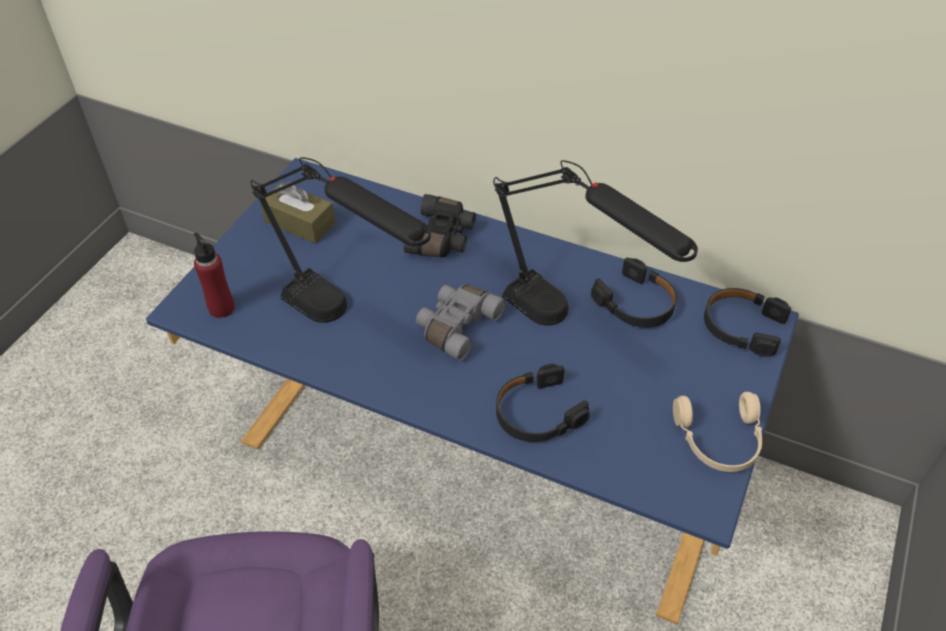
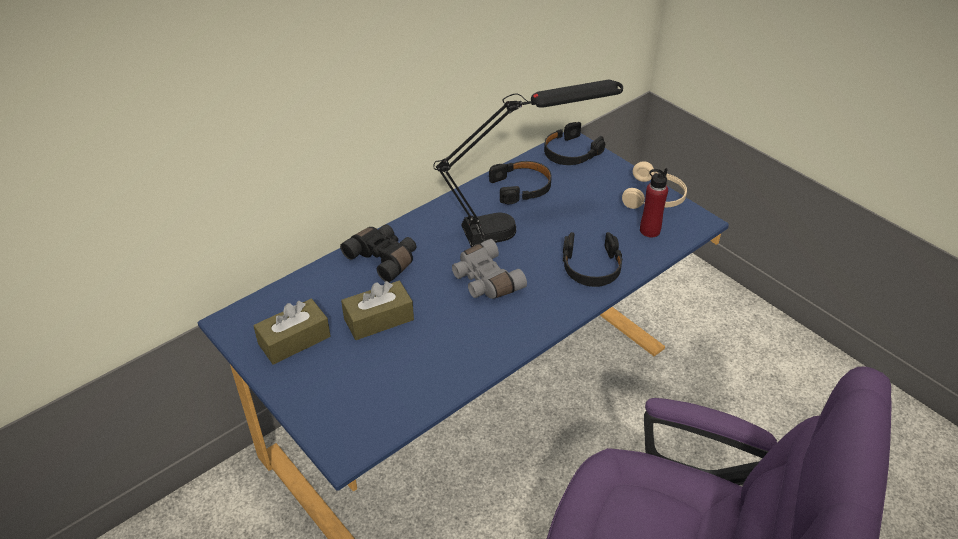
camera: 65 degrees left, 5 degrees down
(221, 308) = (365, 422): red bottle -> red bottle (649, 230)
(348, 322) = (439, 341): black table lamp -> none
(355, 267) = (379, 319): none -> brown tissue box

